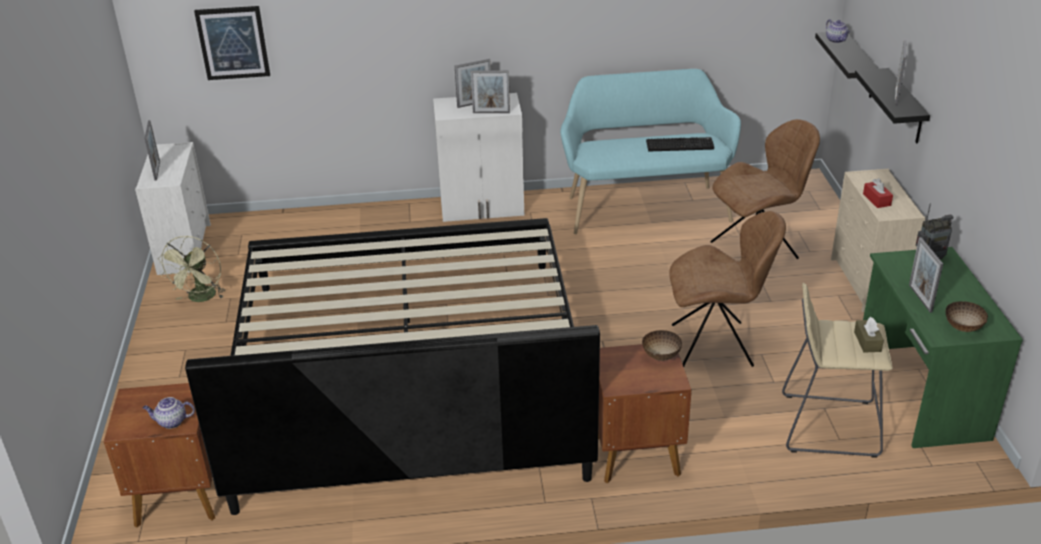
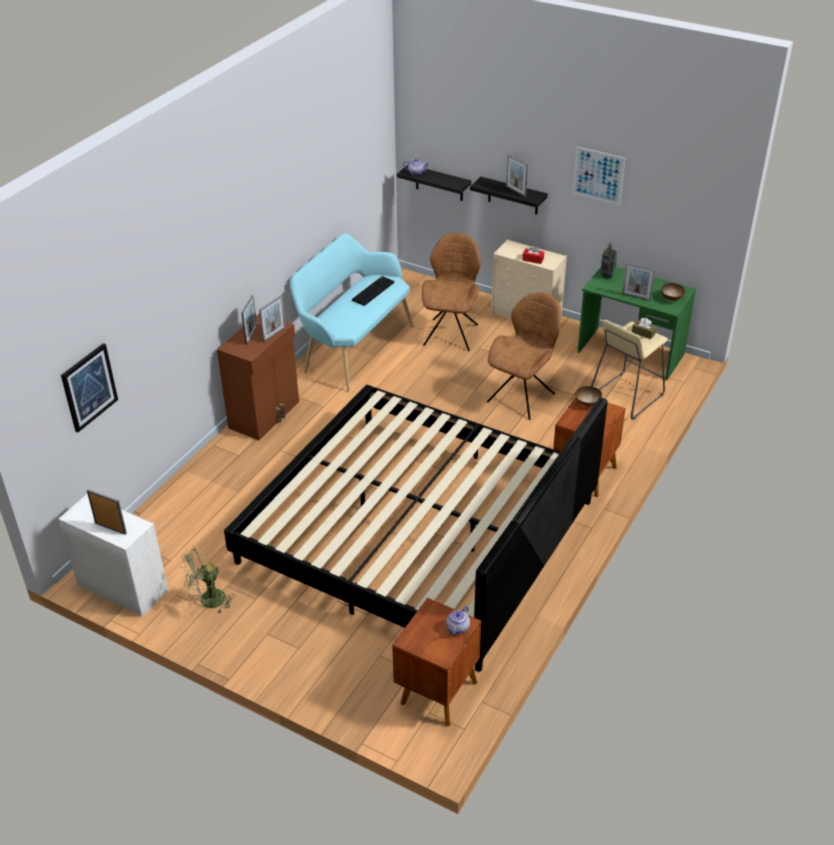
camera: 55 degrees left, 5 degrees up
(201, 298) = (208, 602): green fan -> green fan turned 105 degrees clockwise
(482, 208) = (265, 415): white cabinet -> brown cabinet
(973, 105) = (598, 175): none -> picture

